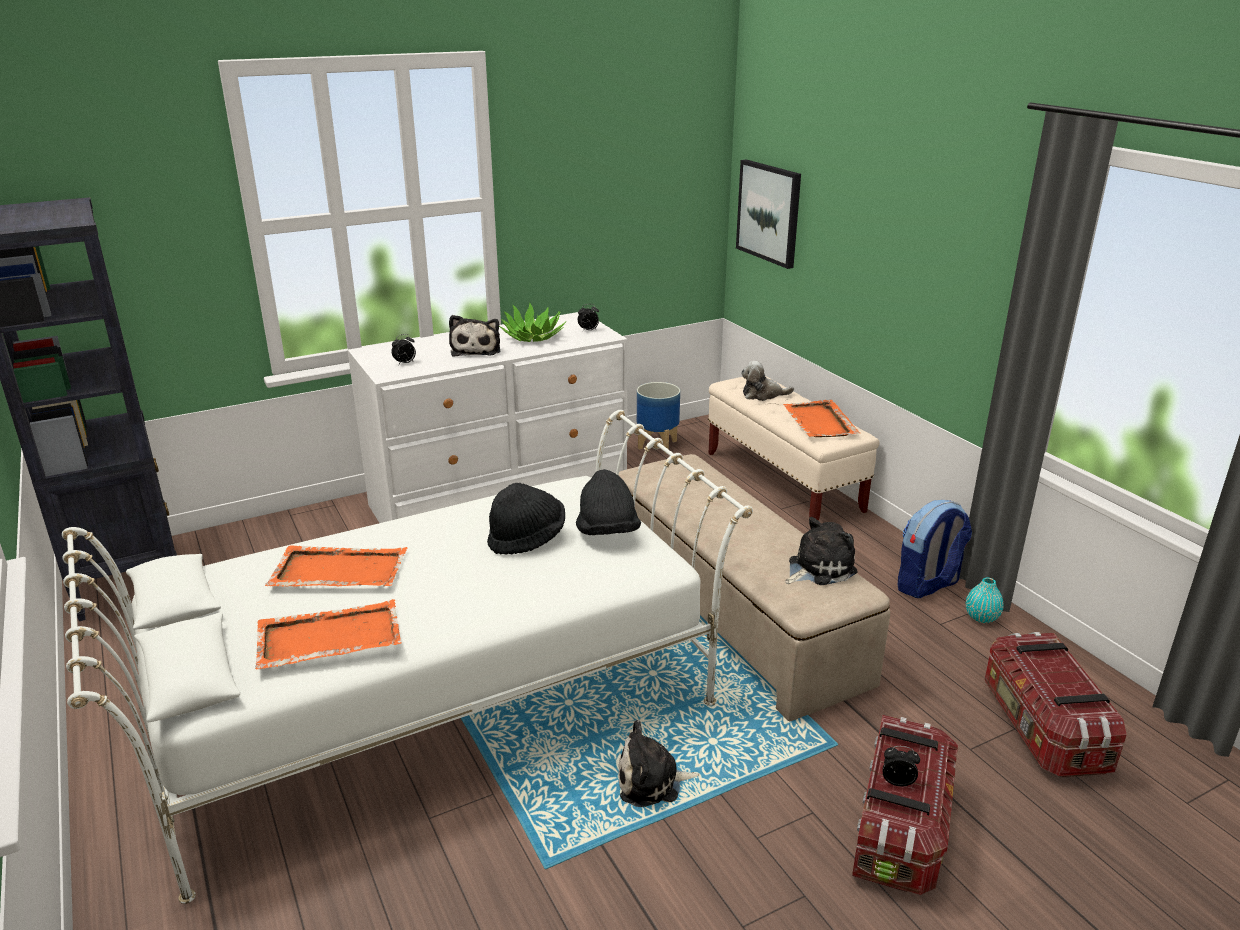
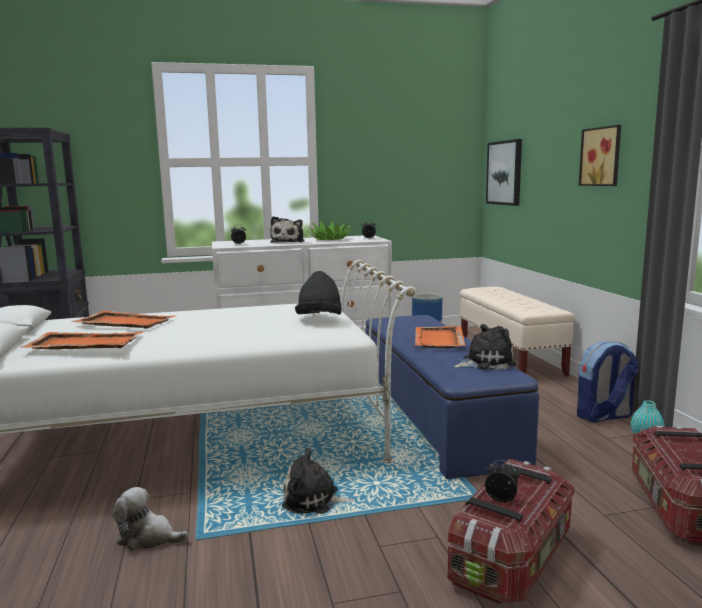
camera: 15 degrees right, 15 degrees down
(527, 539) = (260, 318): black hat -> none
(730, 609) = (433, 415): beige bench -> blue bench
(763, 395) = (495, 293): plush toy -> plush toy (148, 538)
(820, 422) = (530, 304): orange tray -> orange tray (438, 340)
(932, 247) = (602, 156): none -> picture

